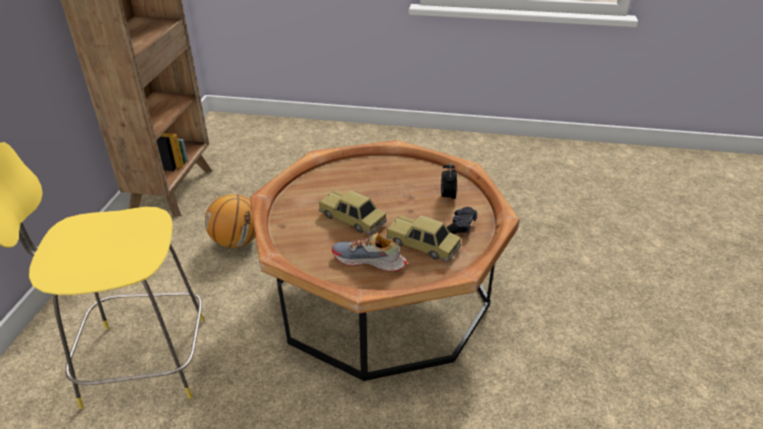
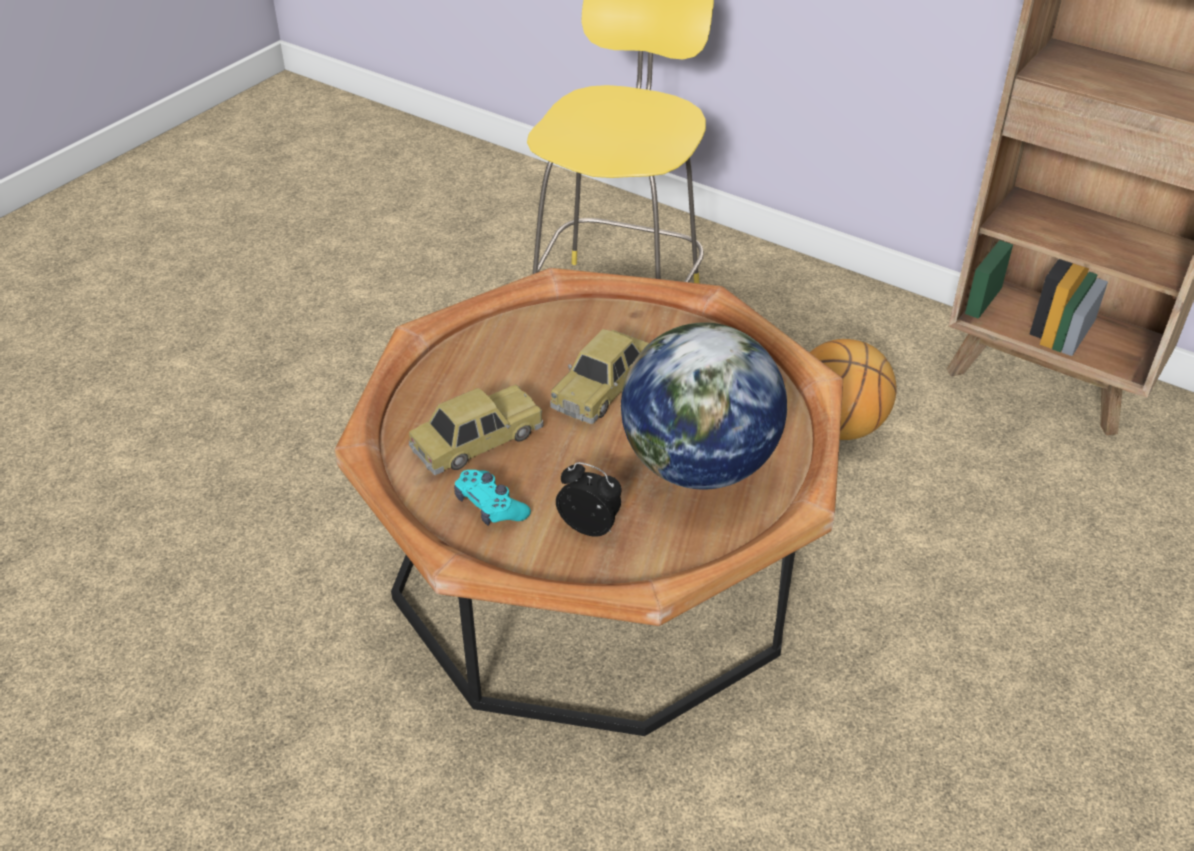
camera: 115 degrees right, 5 degrees up
(352, 219) = (602, 387): toy car -> toy car turned 150 degrees clockwise
(369, 261) = (485, 374): shoe -> none
(389, 180) = (698, 467): none -> globe
(460, 226) = (490, 506): black game controller -> turquoise game controller

